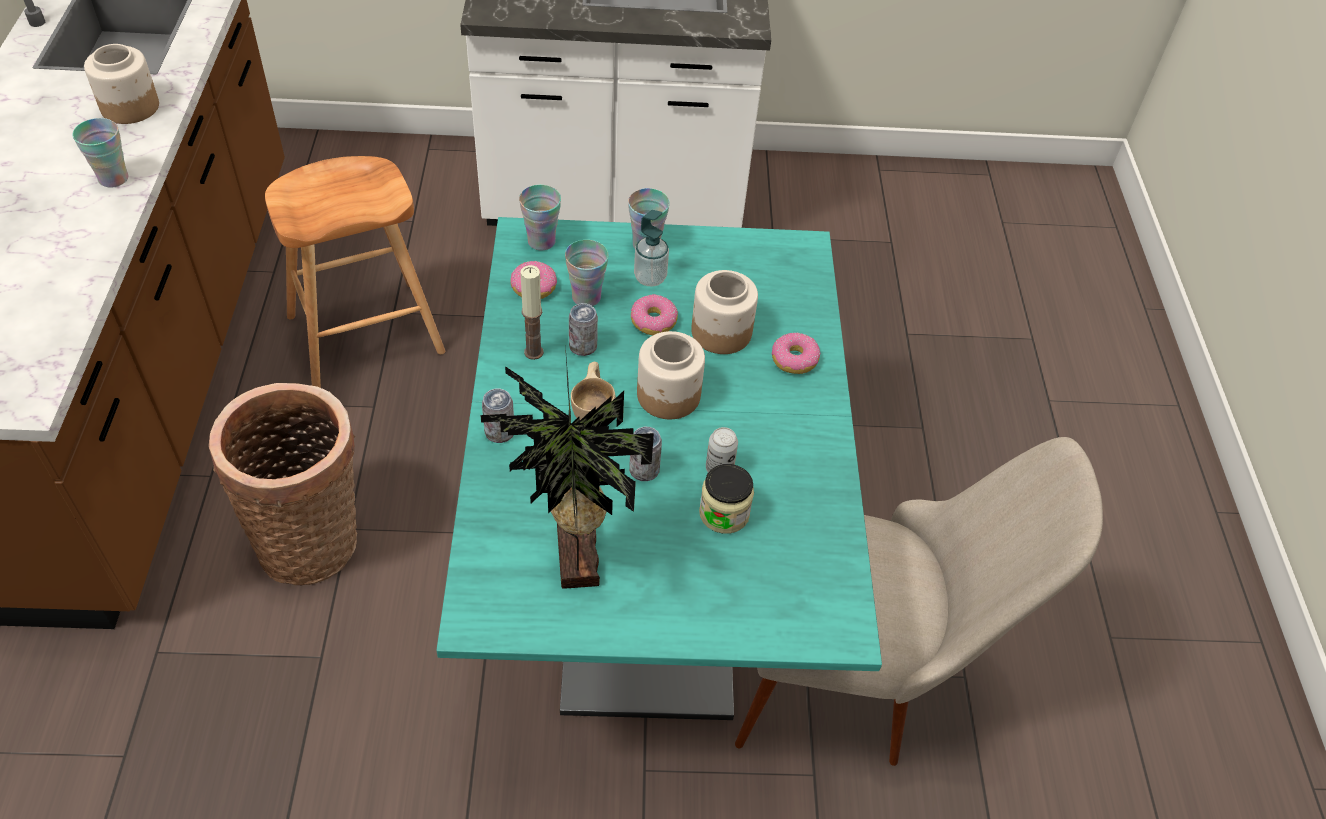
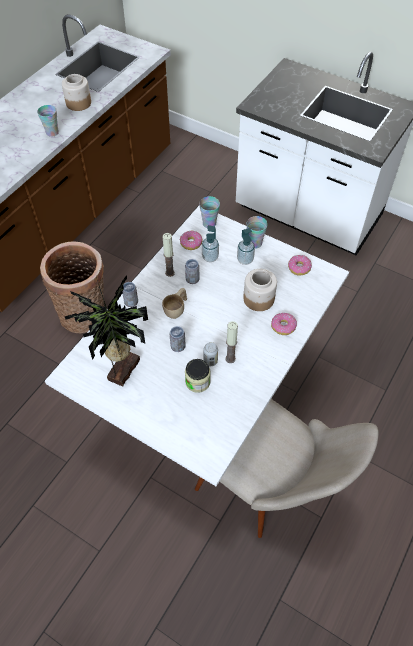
camera: 35 degrees right, 5 degrees up
(365, 335) = (158, 235): brown stool -> none
(586, 297) = (210, 257): cup -> soap dispenser
(649, 579) = (206, 397): turquoise dining table -> white dining table
(653, 321) = (231, 280): donut -> donut (299, 268)
(669, 396) = (213, 318): jar -> none
(749, 450) = (230, 359): none -> candle

